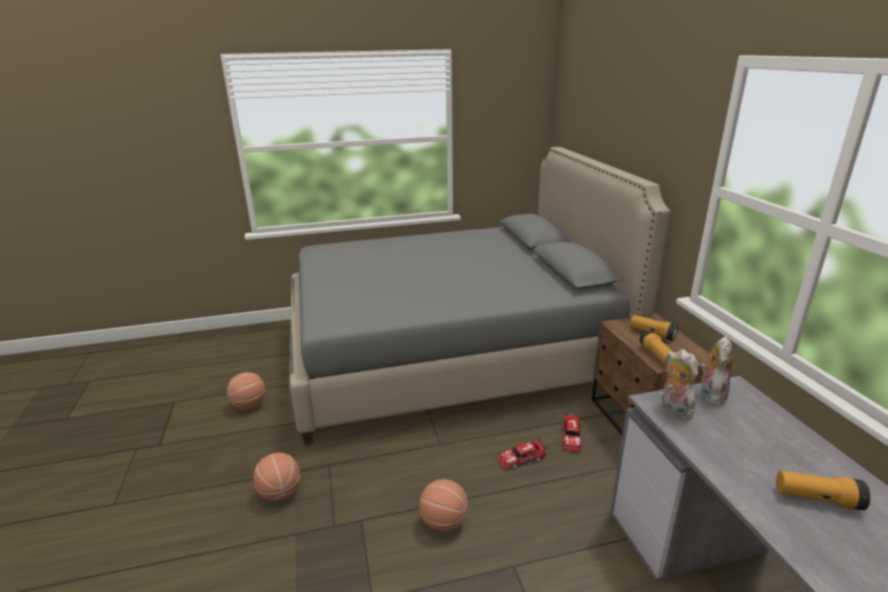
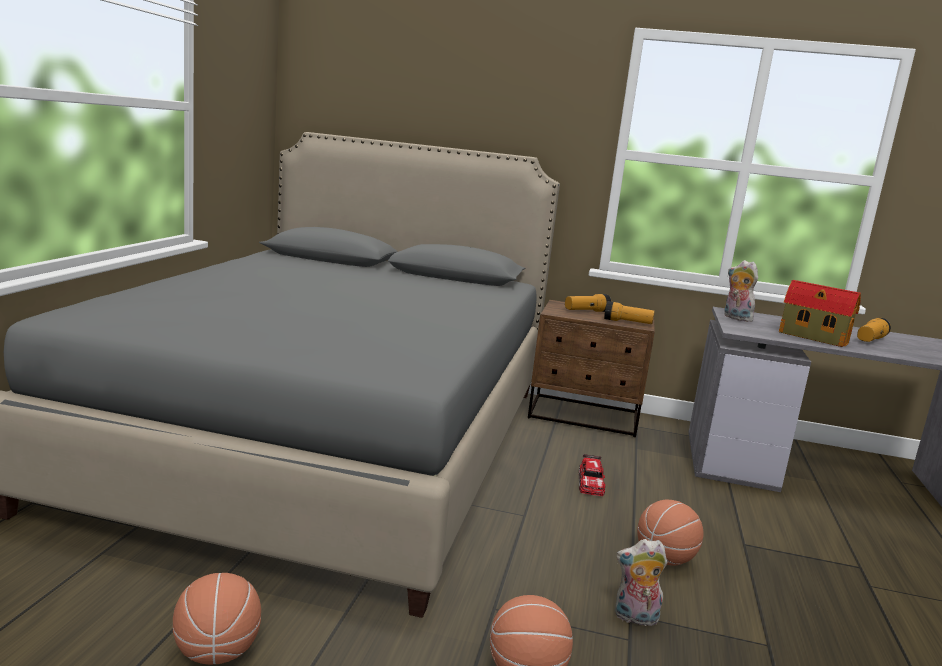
camera: 65 degrees left, 10 degrees down
(571, 437) = (577, 448): toy car -> none
(673, 409) = (752, 330): plush toy -> plush toy (635, 618)
(729, 449) = (811, 337): none -> toy house

